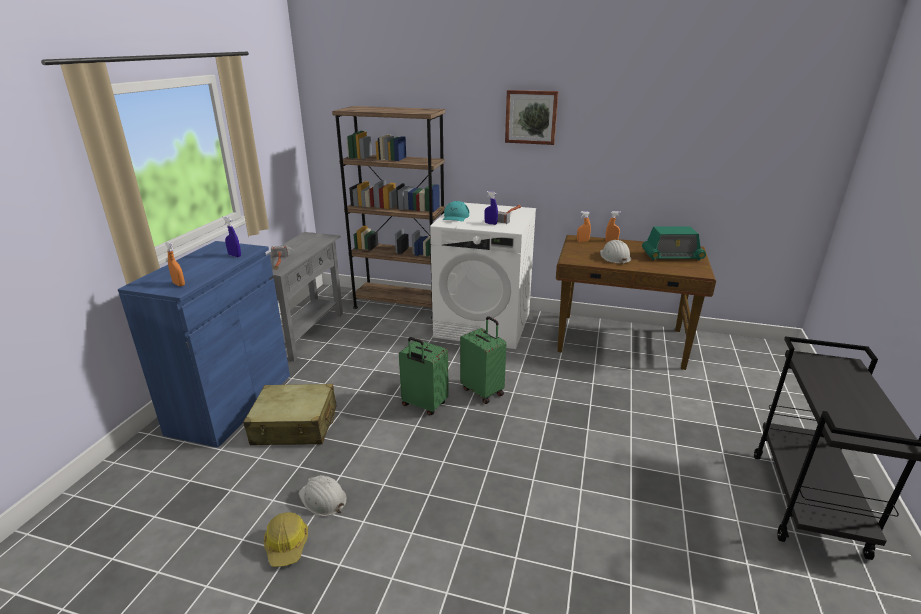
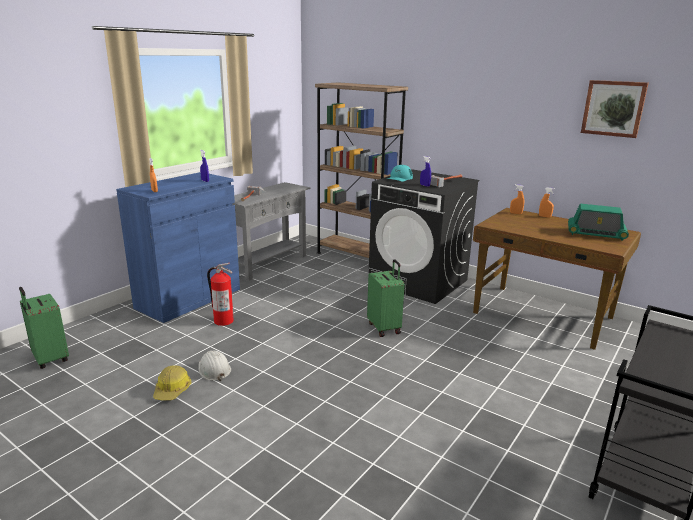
camera: 20 degrees right, 5 degrees down
(295, 426) = (223, 321): beige suitcase -> fire extinguisher
(424, 405) = (328, 327): green suitcase -> green suitcase (49, 359)
(483, 325) = (419, 282): white washing machine -> black washing machine
(531, 117) = (480, 96): picture -> picture (613, 108)
(614, 257) = (535, 228): white hard hat -> none

